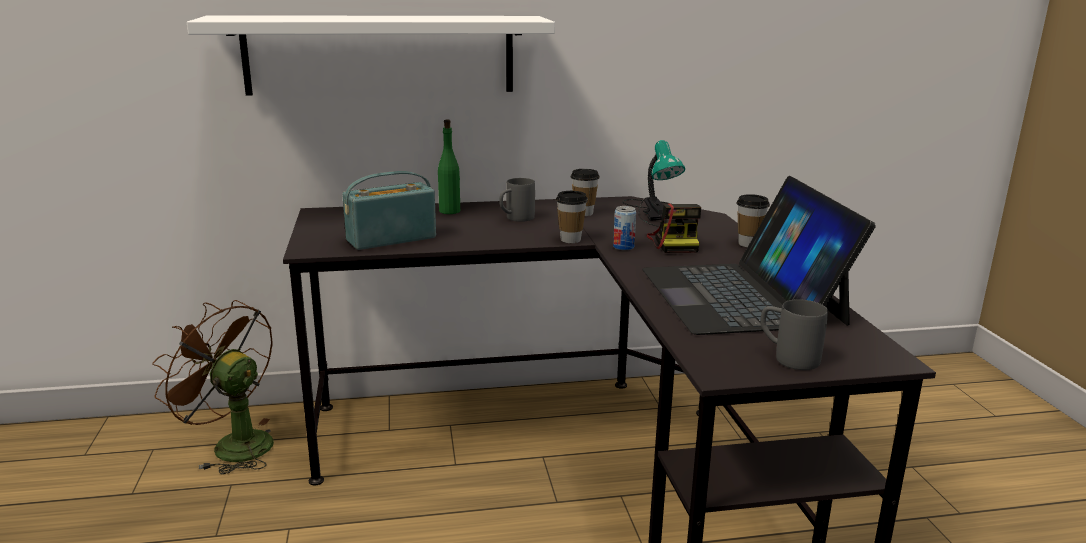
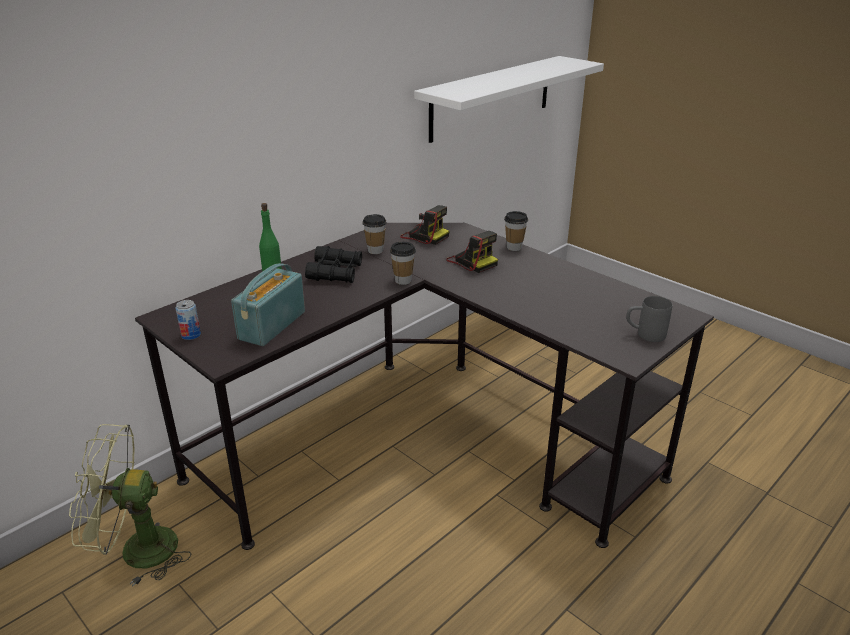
camera: 35 degrees left, 10 degrees up
(232, 444) = (136, 551): brown fan -> green fan
(380, 55) = (182, 155): white shelf -> white shelf (492, 97)
(515, 219) = (335, 272): grey mug -> black binoculars
(623, 247) = (446, 276): can -> can (191, 335)
(657, 213) = (424, 236): table lamp -> camera
(742, 295) = (565, 295): laptop -> none

